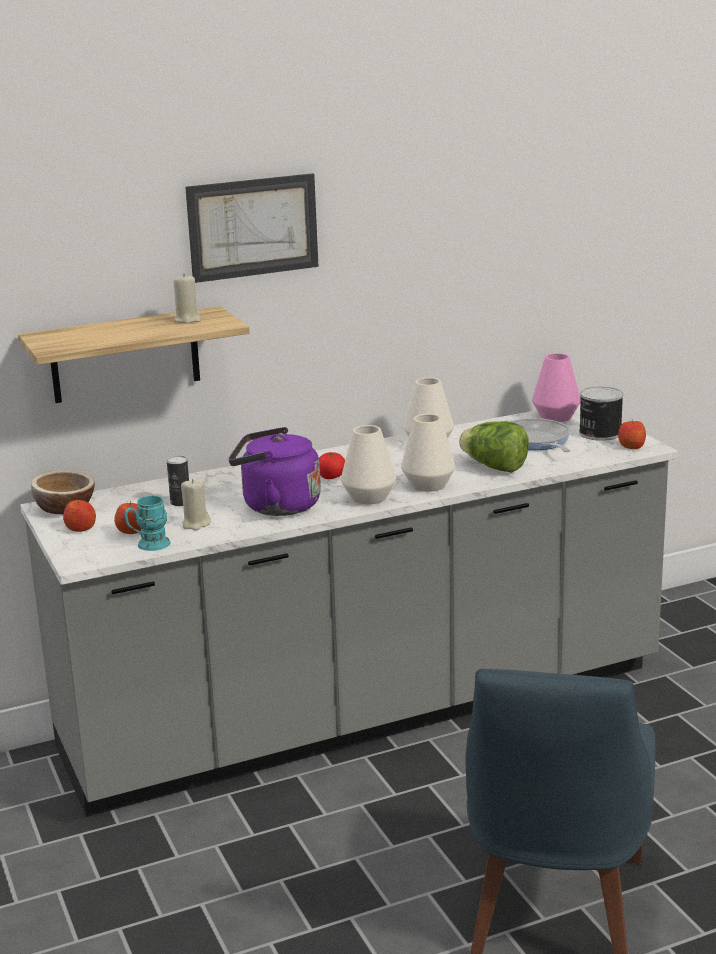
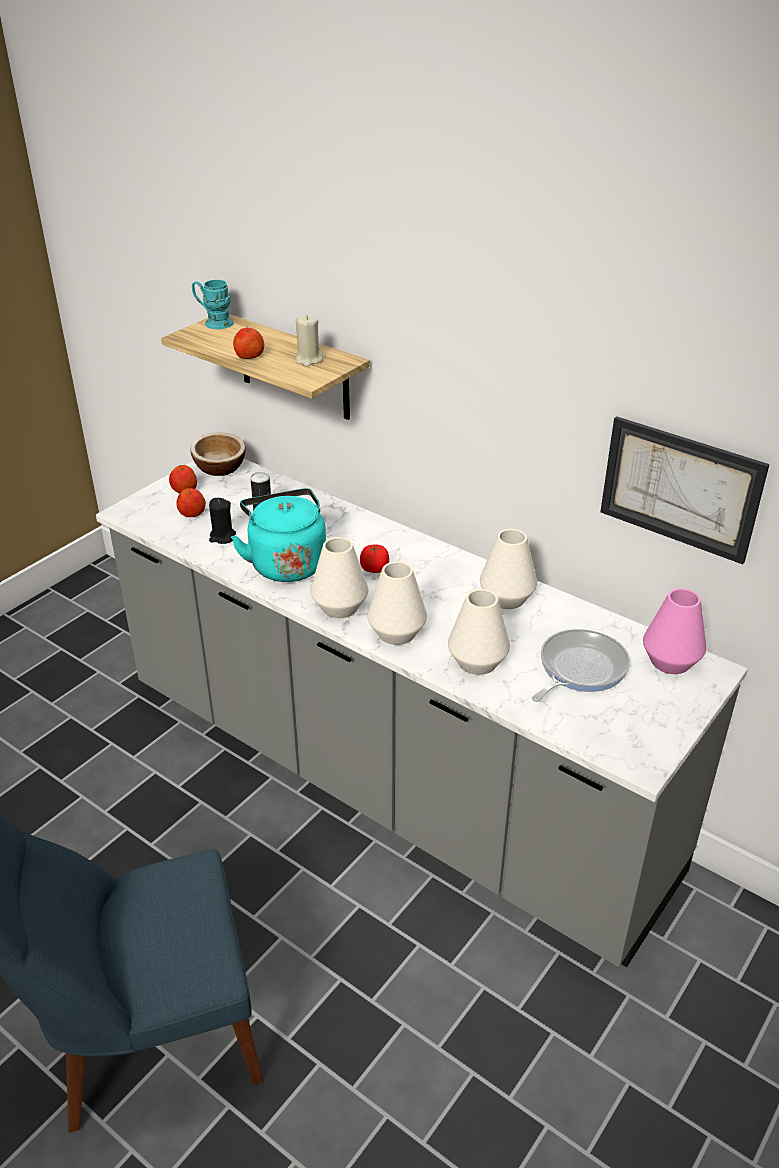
camera: 60 degrees right, 15 degrees up
(148, 545) = (167, 531): turquoise mug -> turquoise mug (214, 322)
(196, 524) = (222, 537): beige candle -> black candle
(253, 227) = (403, 294): picture -> picture (680, 488)
(276, 506) = (286, 563): purple kettle -> turquoise kettle
(494, 467) = (477, 662): lettuce -> white vase
(599, 433) = (650, 710): can -> none
(631, 446) = (630, 749): apple -> apple (249, 355)

